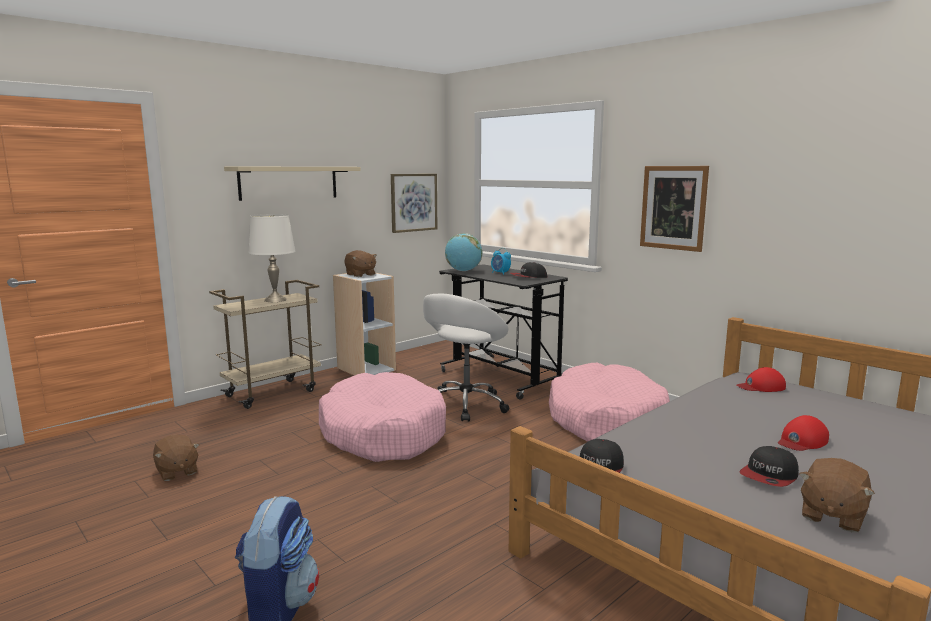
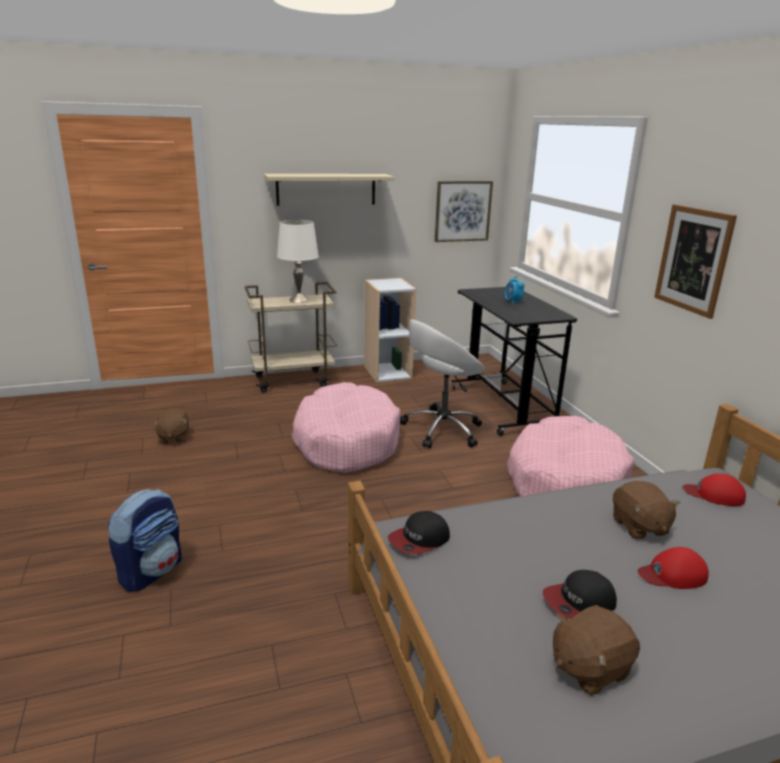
camera: 25 degrees right, 10 degrees up
(360, 275) = (388, 283): brown plush toy -> brown plush toy (639, 526)
(463, 271) = (480, 293): globe -> none
(528, 277) = (535, 311): cap -> none

